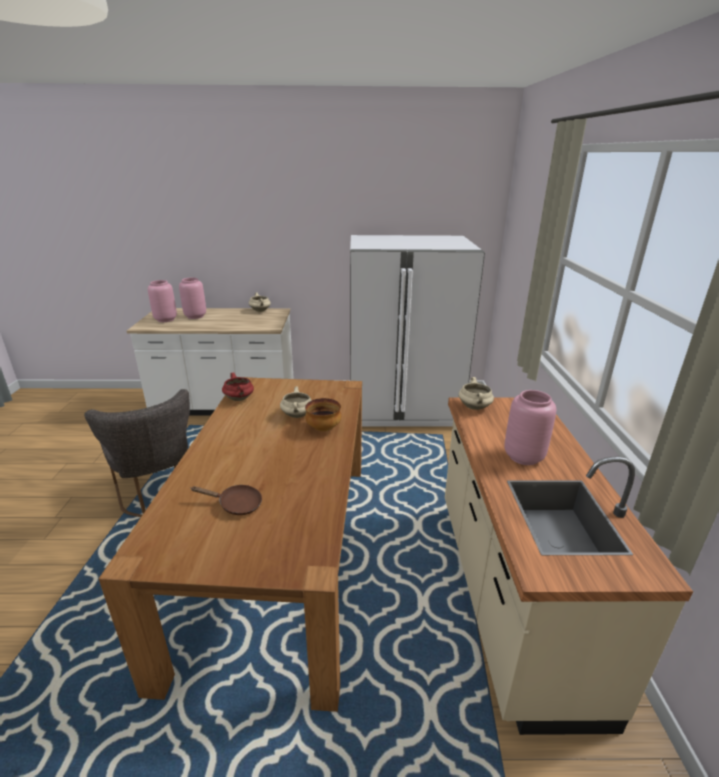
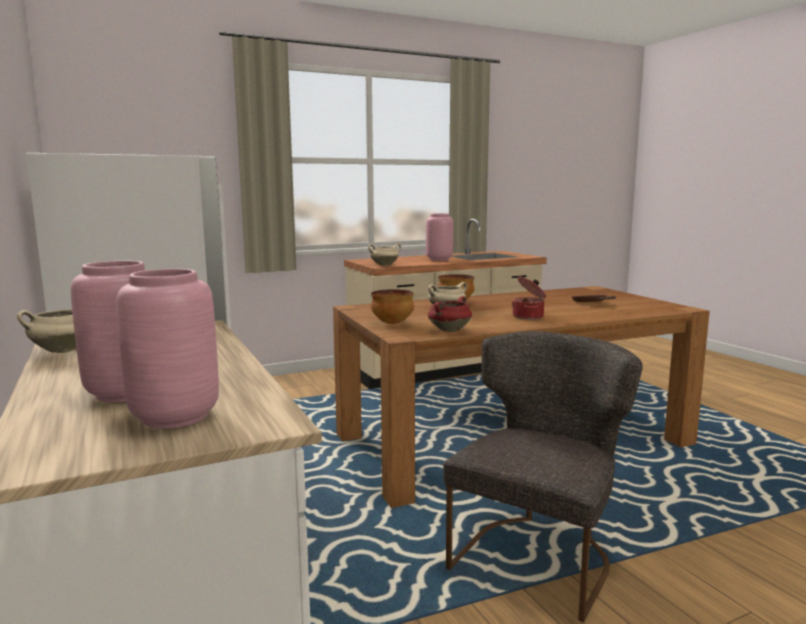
camera: 115 degrees left, 15 degrees down
(234, 441) = (529, 317): none -> cooking pot
(281, 387) = (393, 323): none -> bowl

